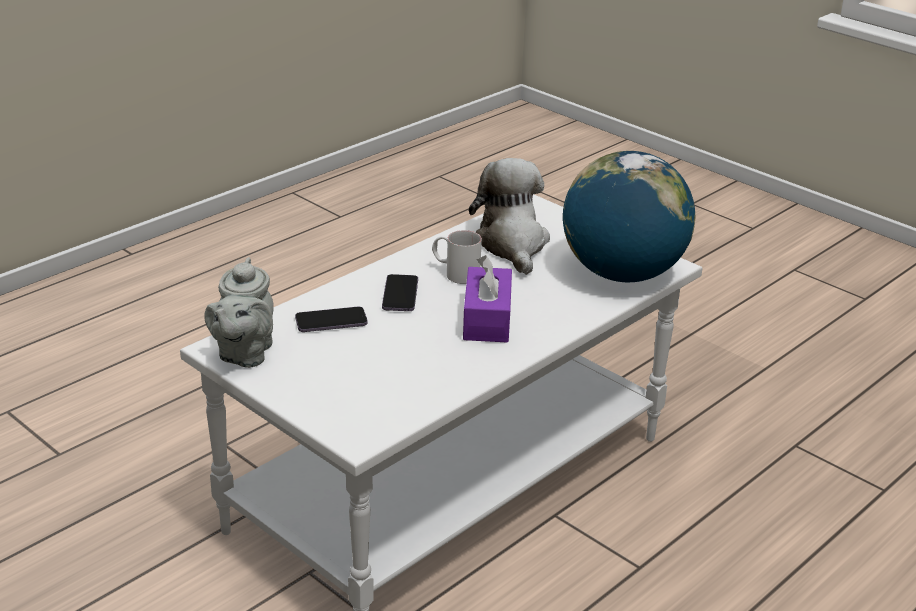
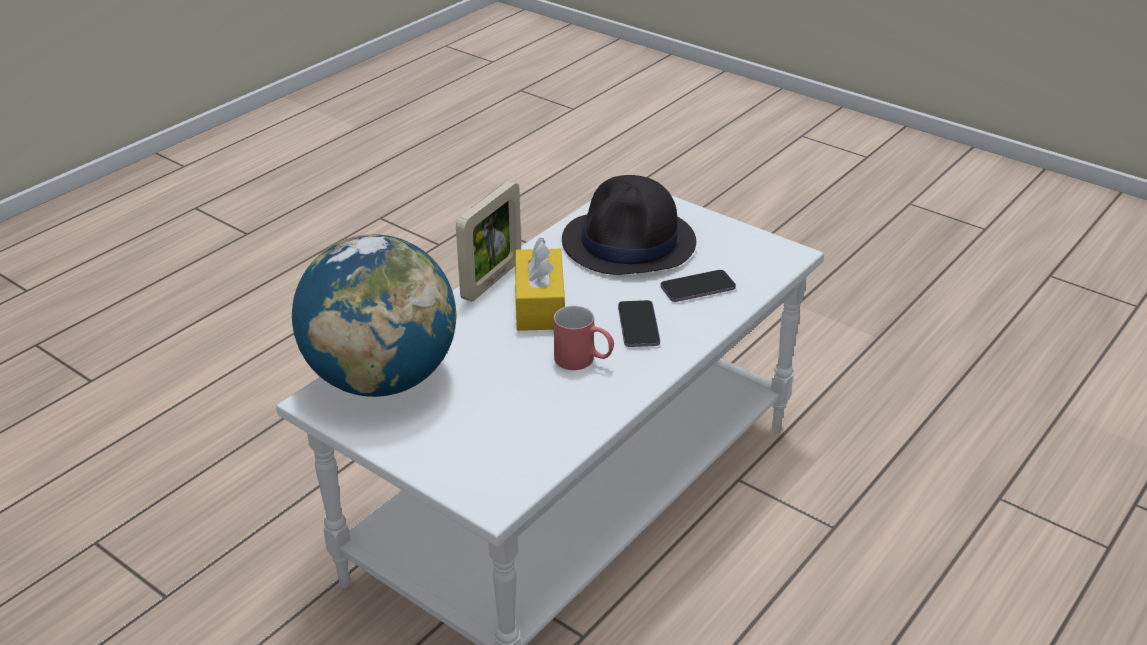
camera: 175 degrees right, 5 degrees up
(244, 354) = (761, 249): grey teapot -> none
(381, 372) = (629, 243): none -> black hat
(455, 273) = (583, 361): white mug -> red mug
(487, 319) = (539, 304): purple tissue box -> yellow tissue box
(512, 244) = (518, 414): plush toy -> none
(532, 345) = (491, 280): none -> picture frame

